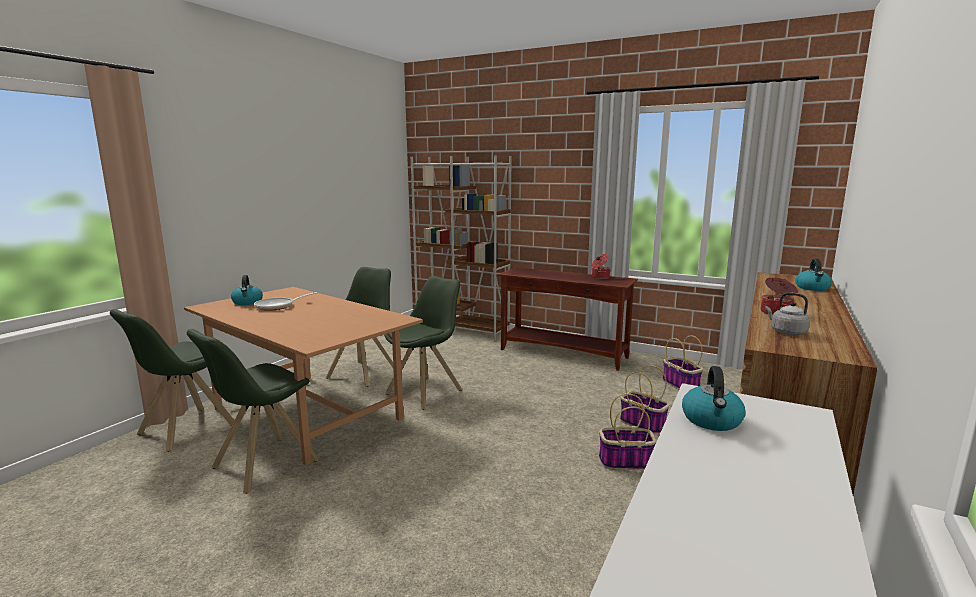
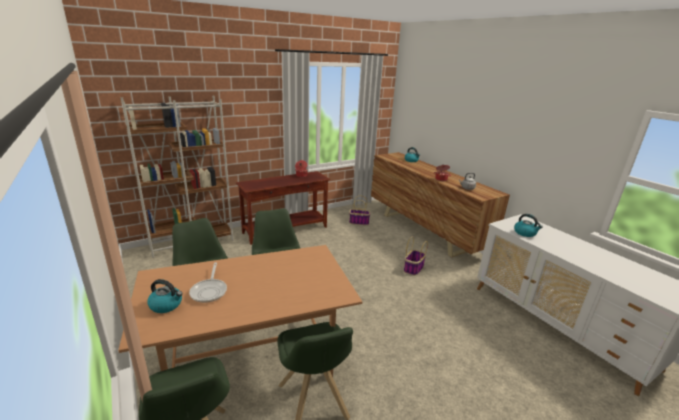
camera: 60 degrees left, 10 degrees up
(643, 424) = (386, 248): basket -> none

